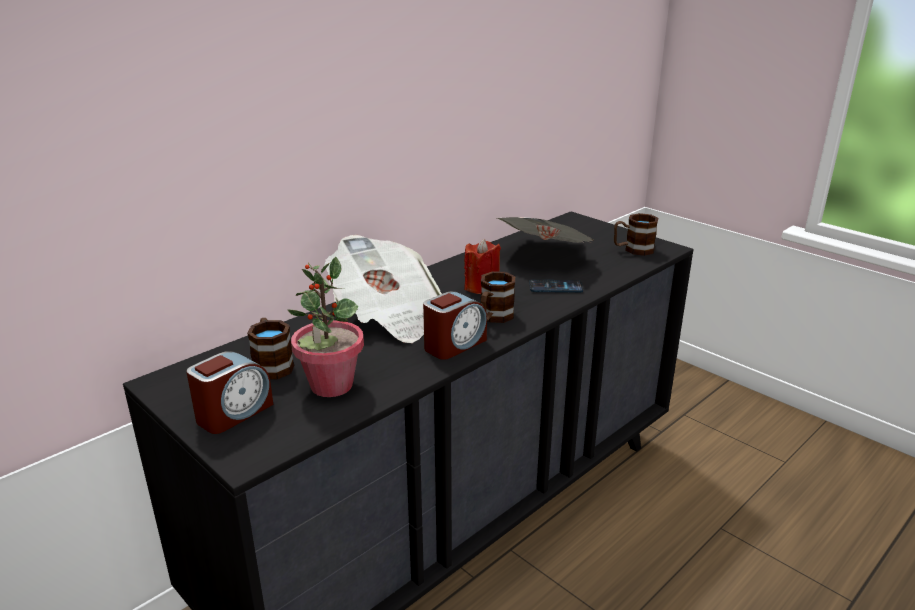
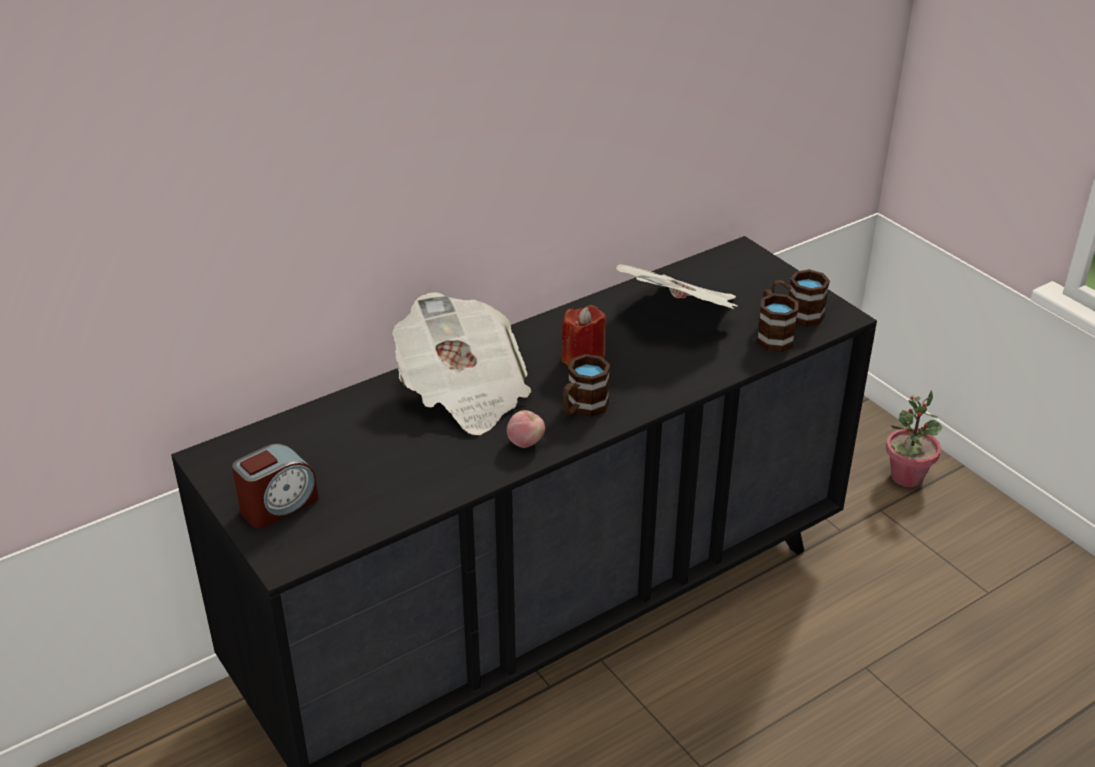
camera: 10 degrees right, 10 degrees up
(272, 364) = (324, 447): brown mug -> brown mug (772, 335)
(331, 385) = (381, 482): potted plant -> potted plant (906, 477)
(454, 345) = (526, 442): alarm clock -> apple
(555, 287) = (672, 368): phone -> none

